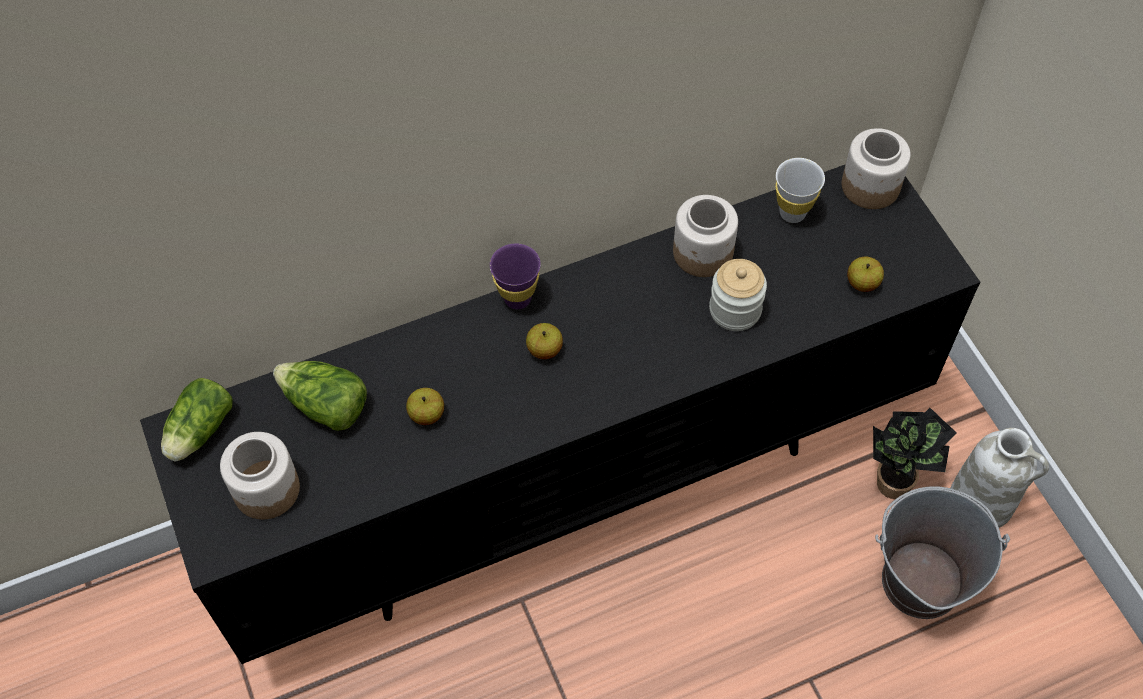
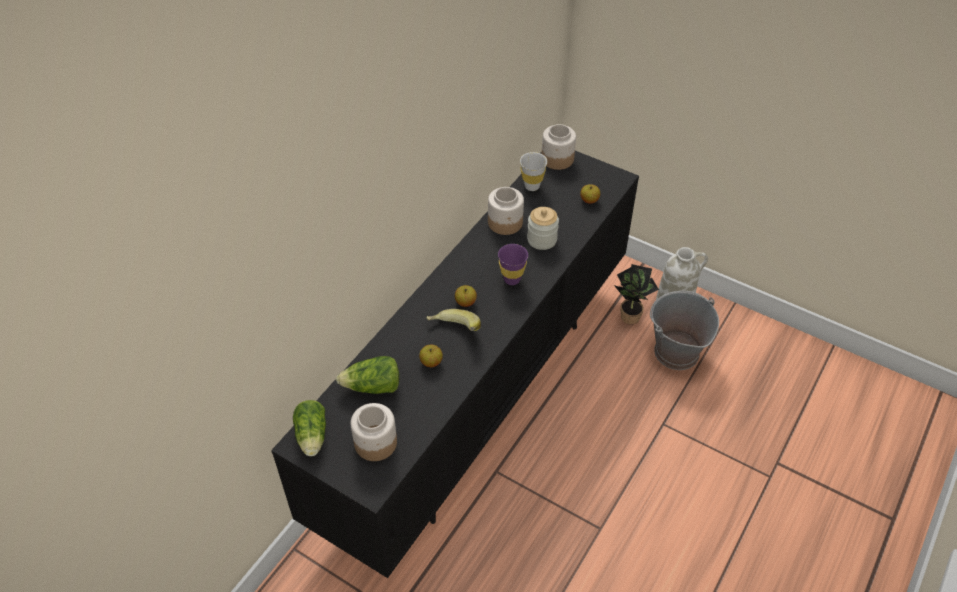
camera: 35 degrees left, 10 degrees down
(493, 385) = (453, 331): none -> banana
(517, 298) = (431, 287): purple cup -> purple cup (512, 279)

